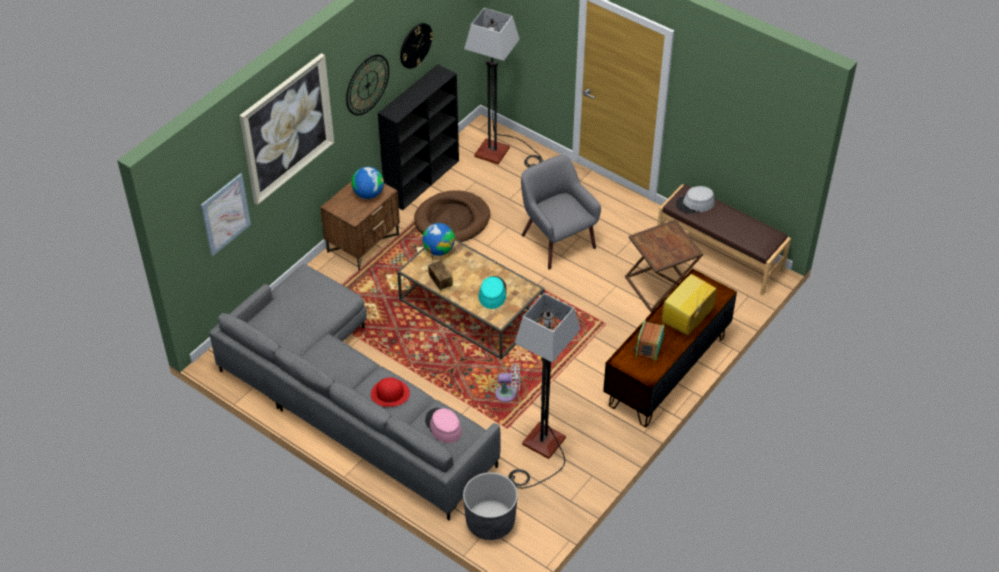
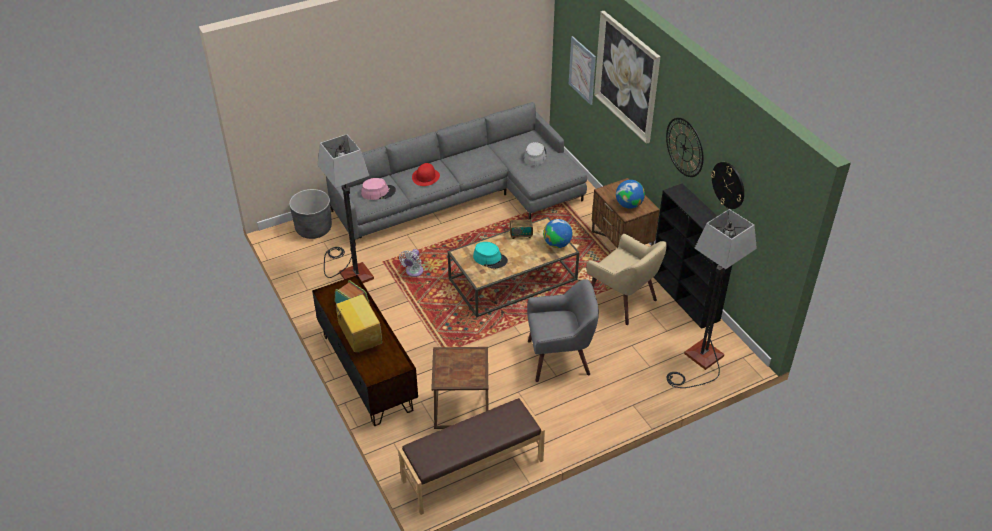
camera: 115 degrees right, 5 degrees down
(452, 220) = (622, 300): brown dog bed -> beige armchair
(695, 204) = (507, 422): grey hat -> grey hat (535, 156)

